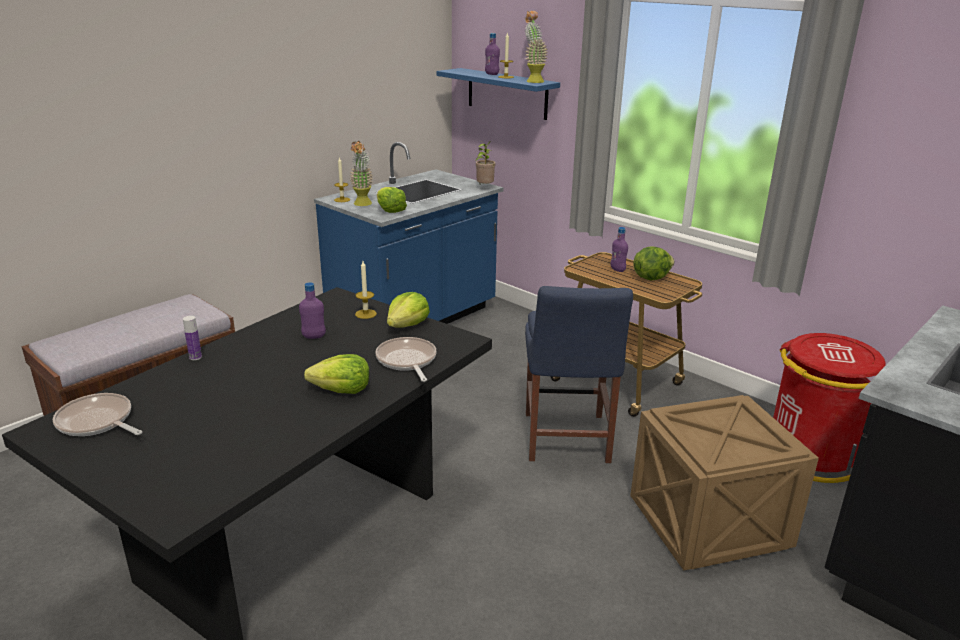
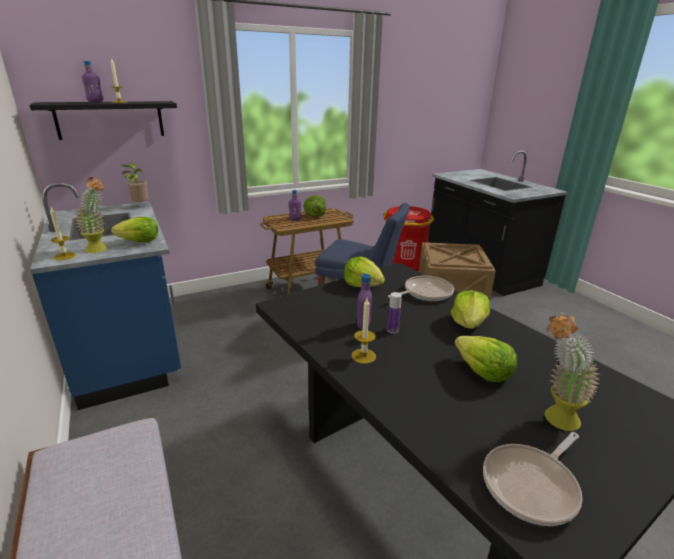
camera: 70 degrees left, 0 degrees up
(195, 357) = (381, 400): bottle -> bottle (392, 330)
(245, 400) = (483, 372): none -> lettuce
(365, 314) = (329, 297): candle -> candle (363, 356)
(407, 361) = (425, 293): frying pan -> frying pan turned 150 degrees clockwise
(507, 93) = (110, 119): blue shelf -> black shelf
(532, 81) = (154, 101): potted plant -> potted plant (553, 419)

